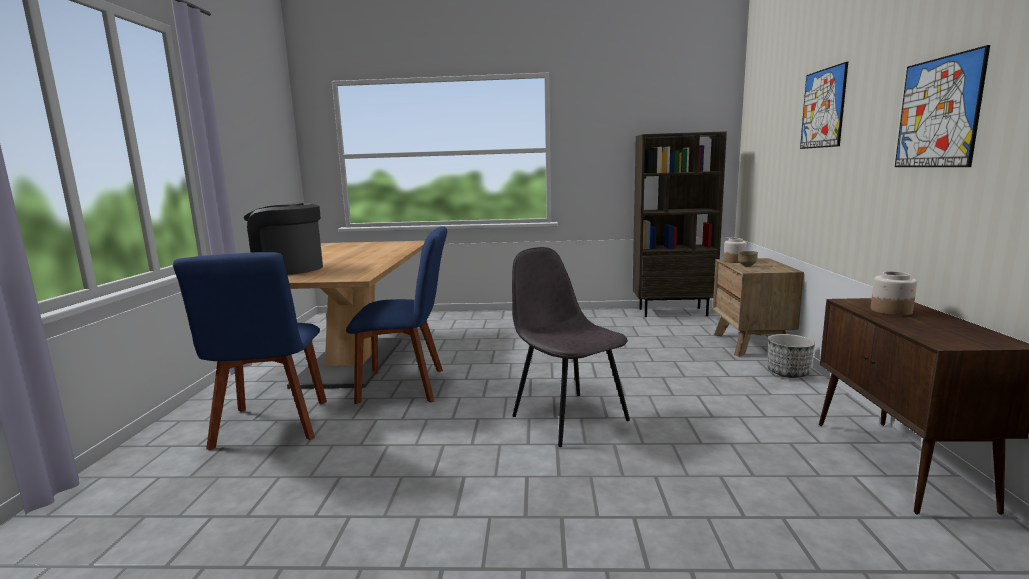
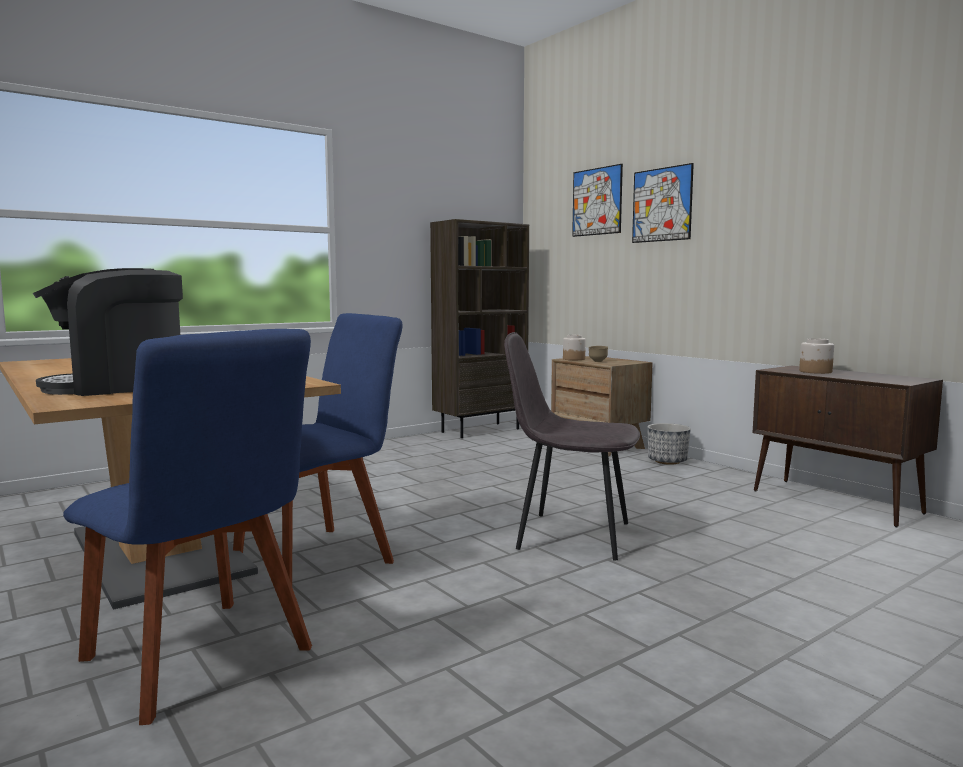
camera: 40 degrees left, 5 degrees down
(938, 113) = (811, 210): picture -> picture (597, 201)

